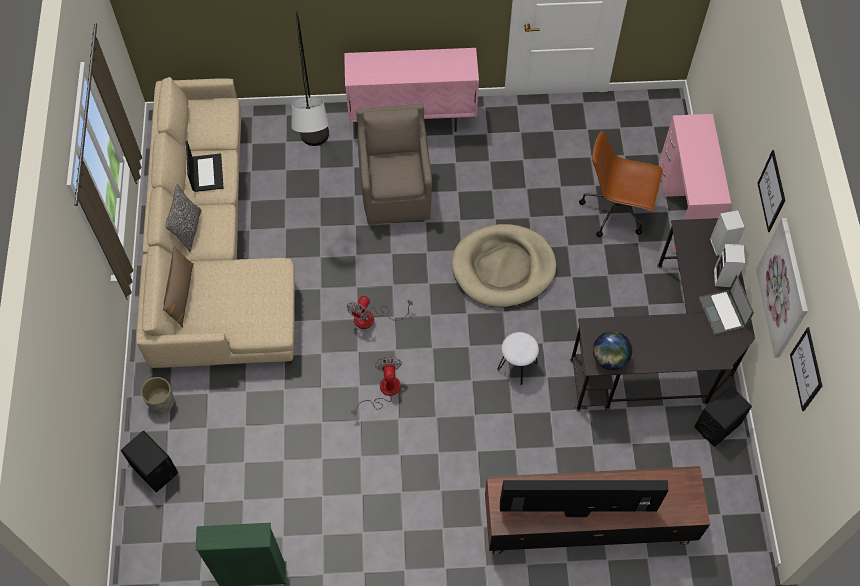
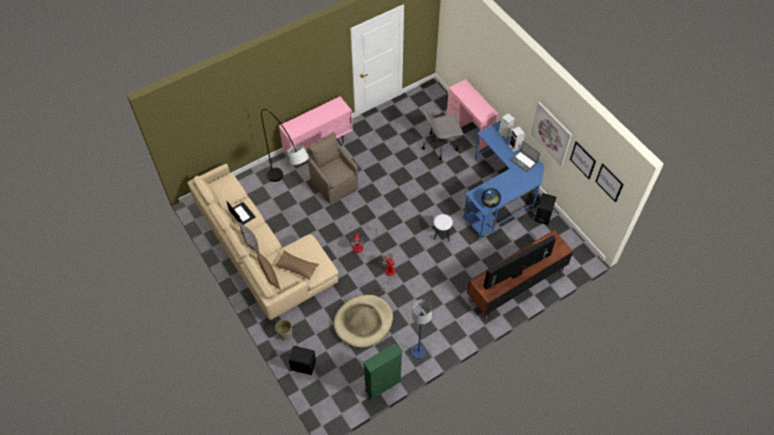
camera: 30 degrees left, 5 degrees down
(230, 304) = (297, 267): none -> brown pillow
(346, 550) = (418, 352): none -> blue floor lamp
(503, 268) = (406, 194): beige dog bed -> beige dog bed (363, 322)
(616, 210) = (440, 145): brown office chair -> grey office chair
(666, 349) = (501, 194): black desk -> blue desk
(771, 191) = (524, 94): picture -> picture (609, 182)

